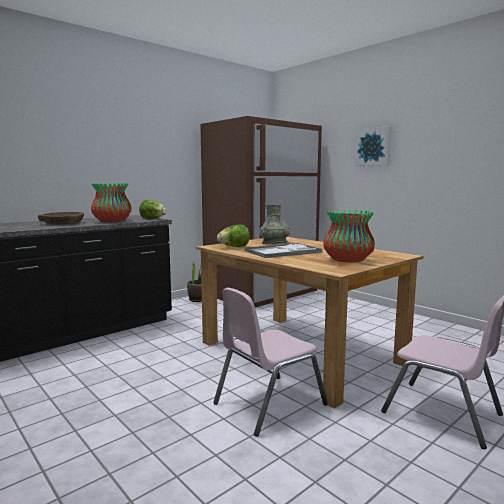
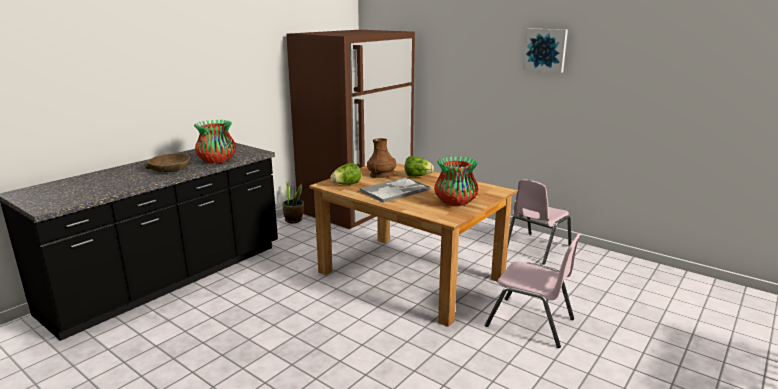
camera: 10 degrees left, 10 degrees up
(153, 219) = (255, 153): lettuce -> lettuce (417, 176)
(268, 404) = (395, 328): pink chair -> pink chair (536, 248)
(274, 243) = (381, 175): grey vase -> brown vase
(373, 147) = (469, 60): picture -> picture (545, 50)

